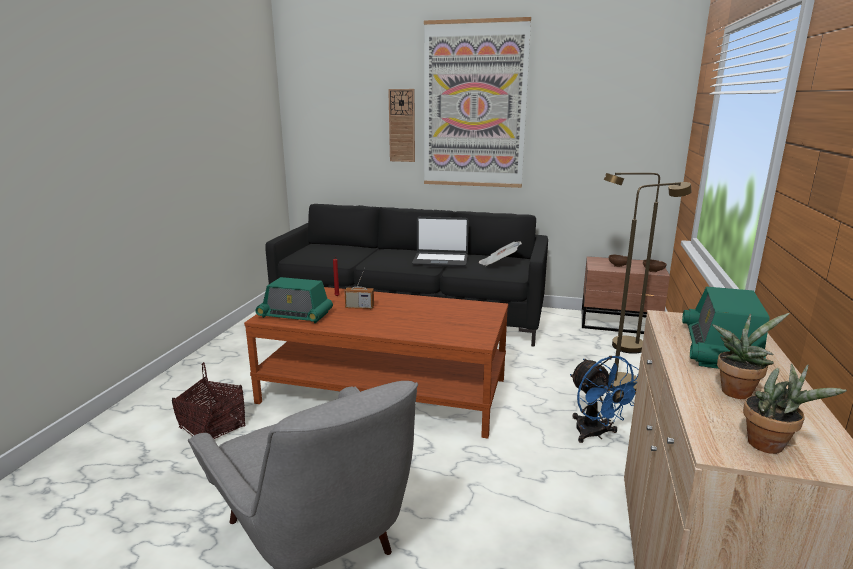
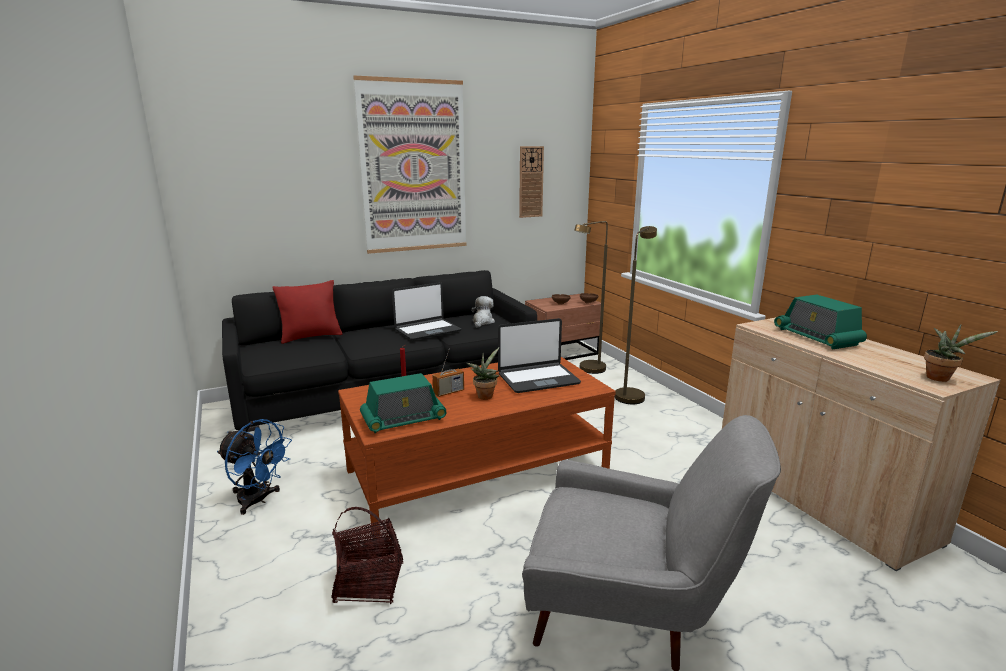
camera: 40 degrees left, 0 degrees up
(355, 247) = (311, 337): none -> red pillow
(402, 125) = (336, 191): wall clock -> wall clock (531, 182)
(445, 319) = (538, 379): none -> laptop
(498, 264) = (482, 322): newspaper -> plush toy
(595, 434) = (662, 438): blue fan -> blue fan (258, 500)
(737, 391) = (873, 356): potted plant -> potted plant (485, 395)

